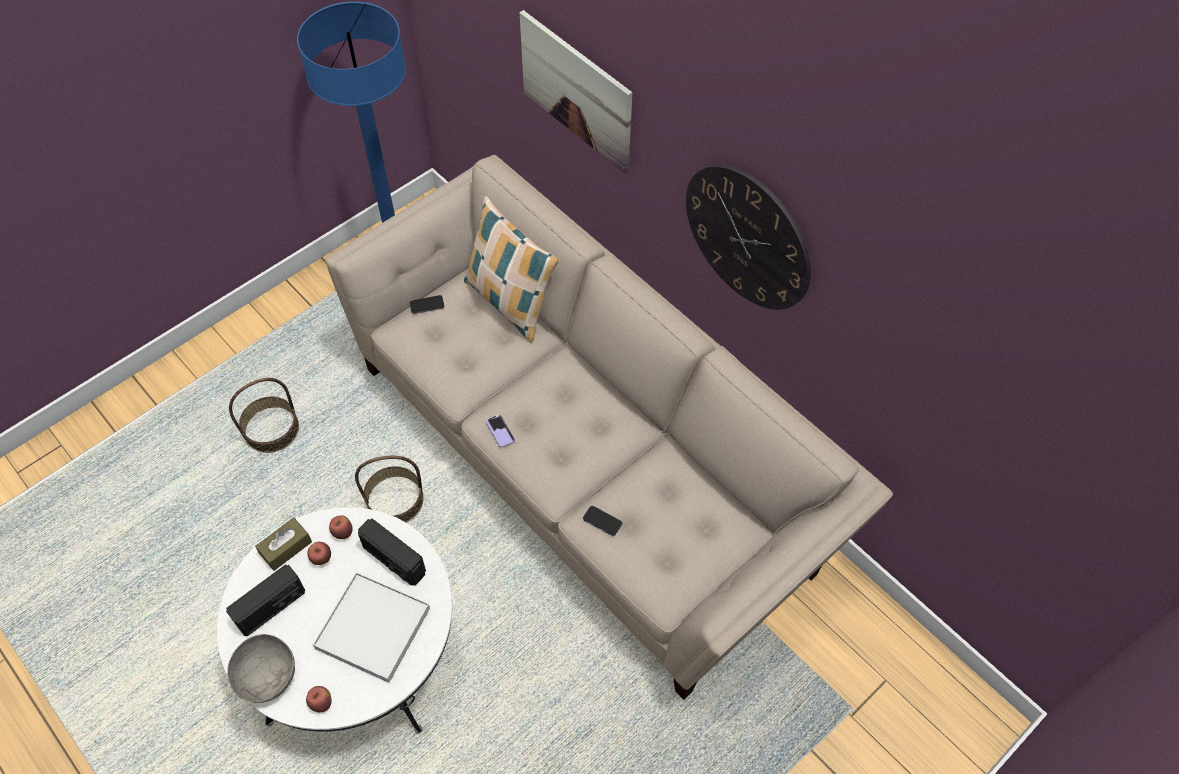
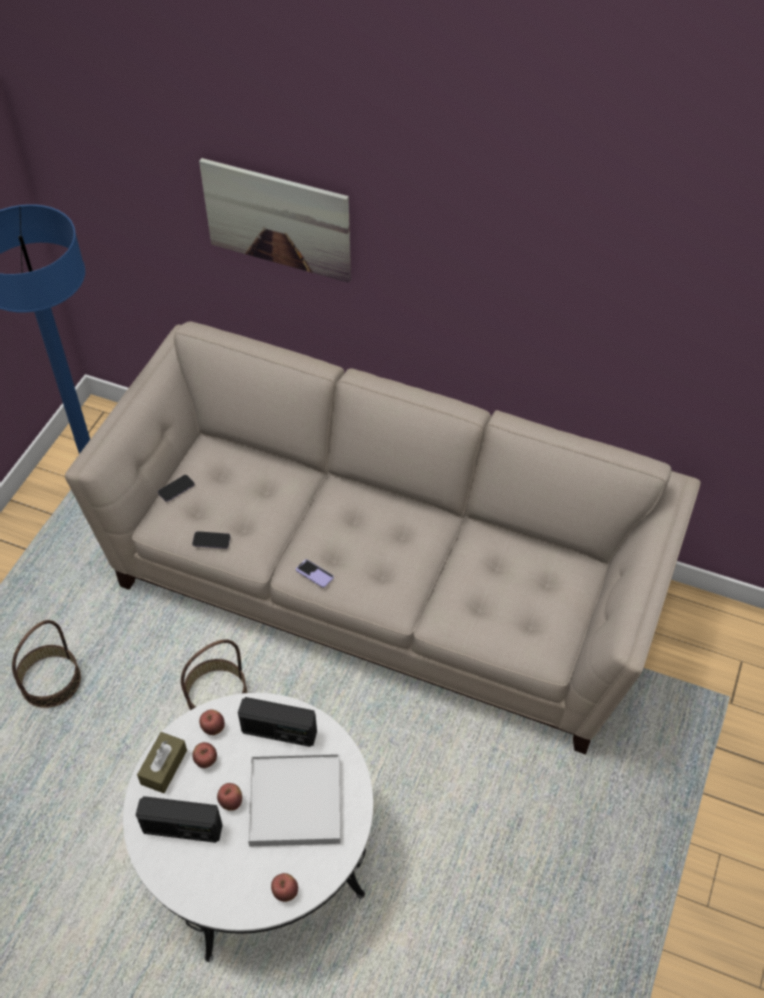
camera: 25 degrees left, 5 degrees down
(266, 676) = (215, 893): grey bowl -> none
(271, 608) = (182, 828): radio -> radio turned 75 degrees clockwise
(322, 604) = (231, 802): none -> apple
(510, 302) = (256, 457): pillow -> none
(602, 521) = (455, 614): phone -> phone (211, 541)
(747, 237) = (502, 293): wall clock -> none

